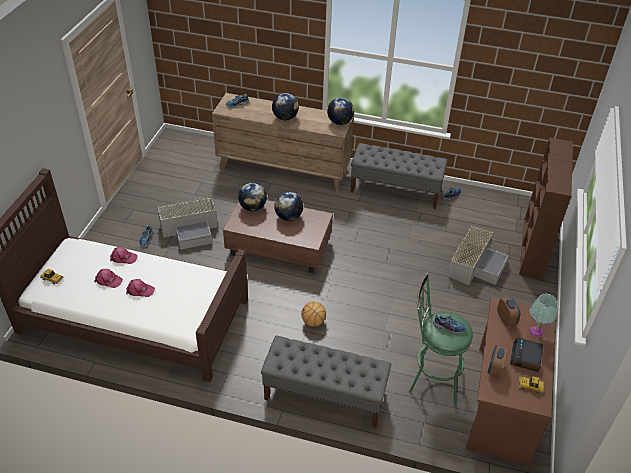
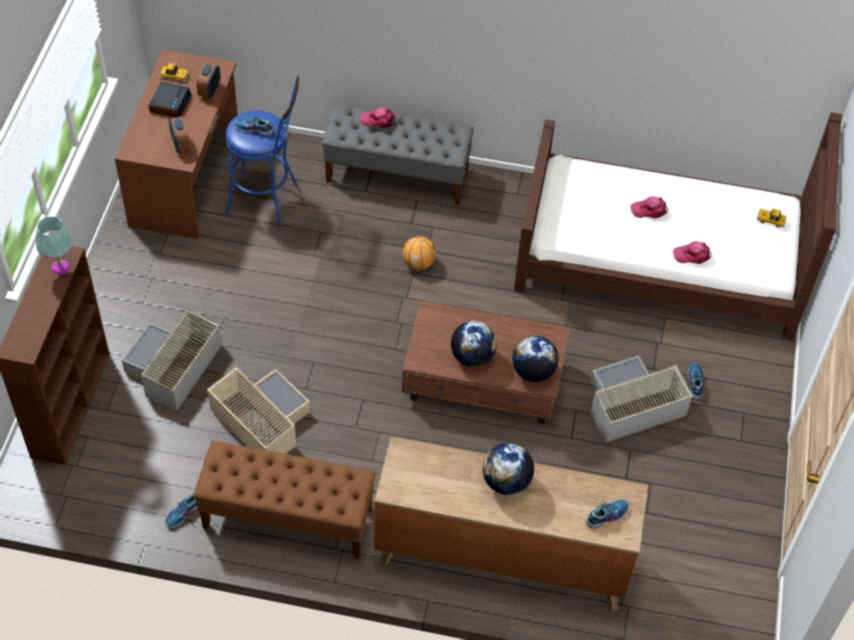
camera: 175 degrees right, 10 degrees up
(108, 280) = (696, 221): pink cap -> pink cap (378, 120)
(340, 122) = (401, 477): globe -> none
(396, 190) = (287, 518): grey bench -> brown bench
(416, 234) = (260, 419): none -> beige storage box
(430, 378) = (268, 200): green stool -> blue stool
(536, 331) = (148, 132): turquoise table lamp -> turquoise table lamp (60, 267)

